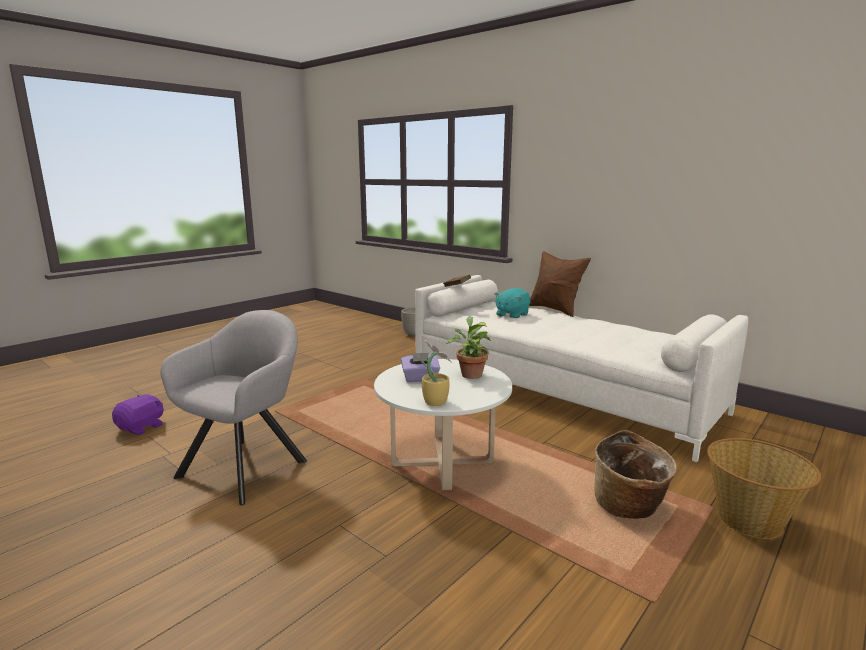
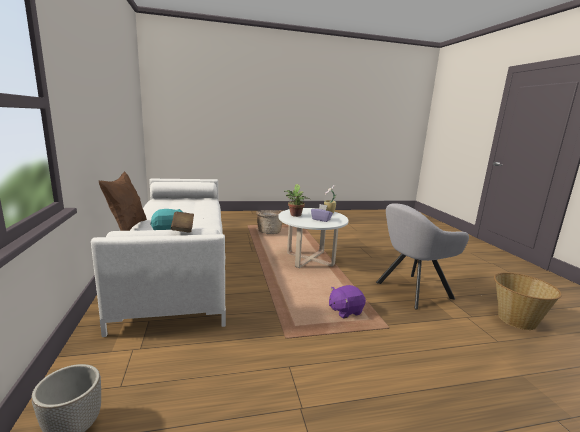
camera: 145 degrees left, 0 degrees up
(141, 428) = (514, 356): purple plush toy -> purple plush toy (345, 311)
(750, 521) = (246, 222): basket -> basket (516, 319)

